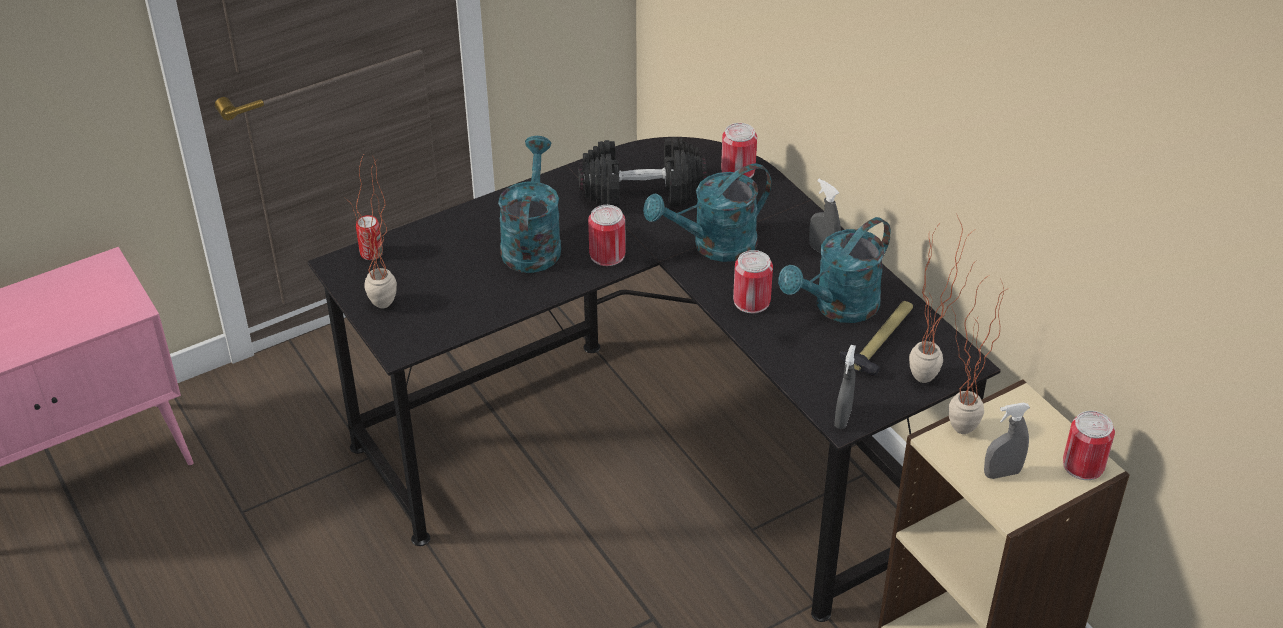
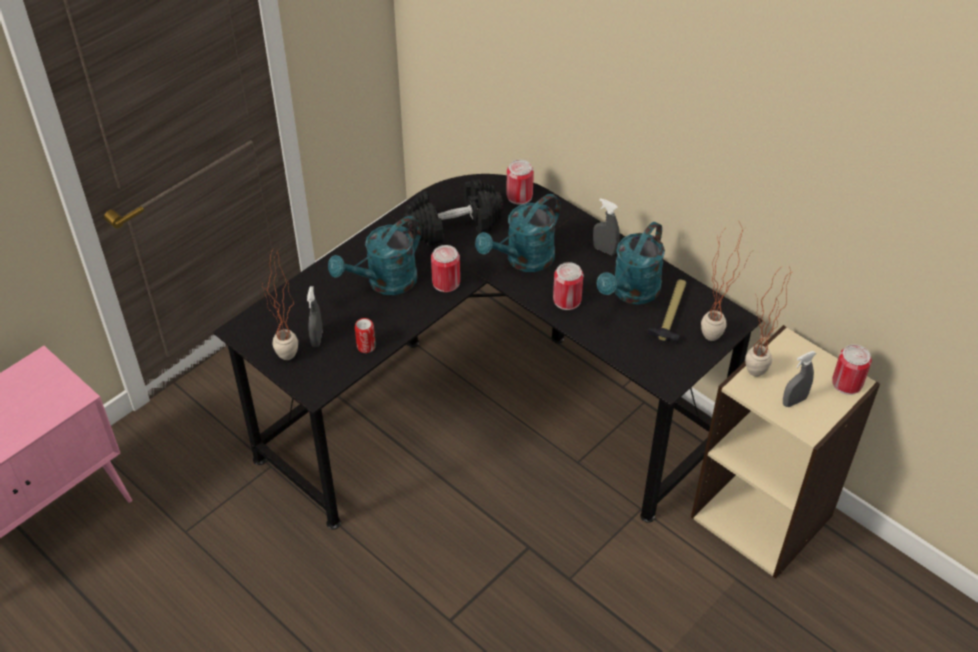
camera: 15 degrees left, 5 degrees up
(371, 253) = (262, 315): can -> can (366, 346)
(532, 242) = (385, 283): turquoise watering can -> turquoise watering can turned 120 degrees counterclockwise
(843, 418) = (665, 380): grey spray bottle -> grey spray bottle (317, 338)

